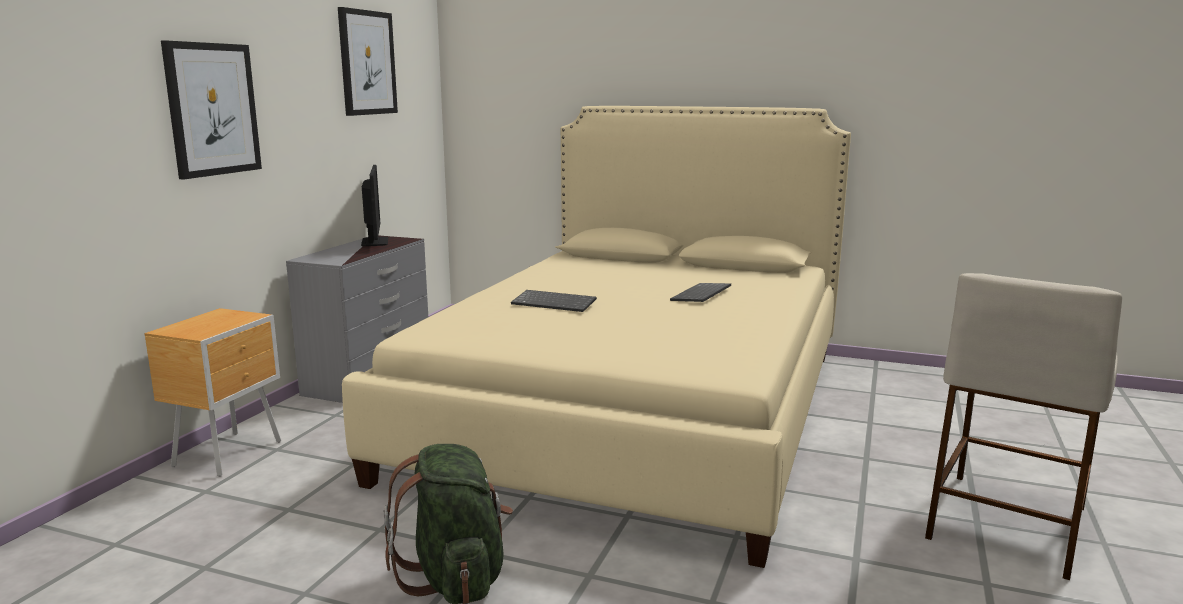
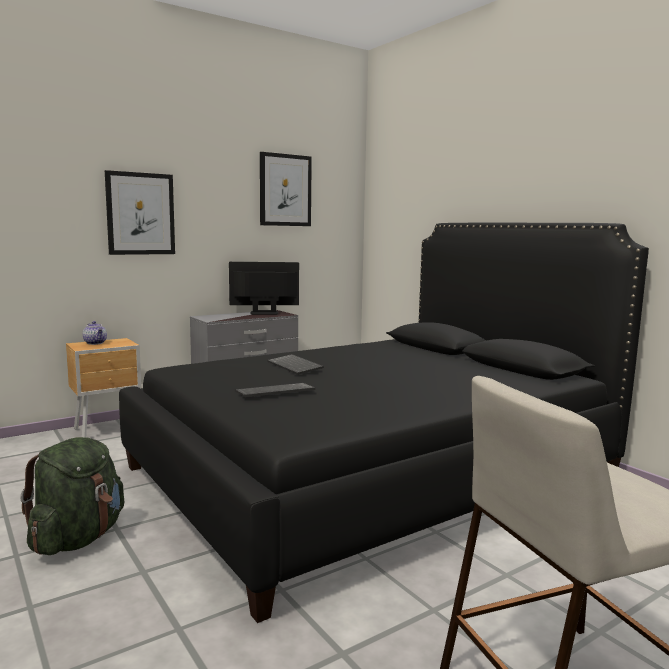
camera: 35 degrees right, 5 degrees down
(196, 323) = (96, 343): none -> teapot
(374, 242) = (264, 313): monitor -> monitor turned 120 degrees counterclockwise
(635, 410) = (371, 472): beige bed -> black bed
(702, 295) = (421, 381): keyboard -> keyboard (274, 393)

